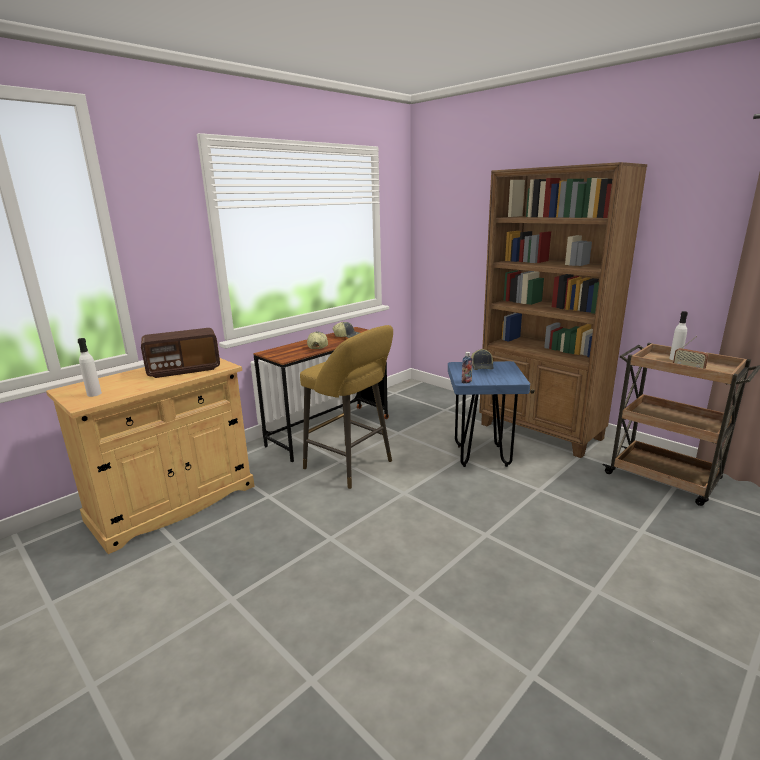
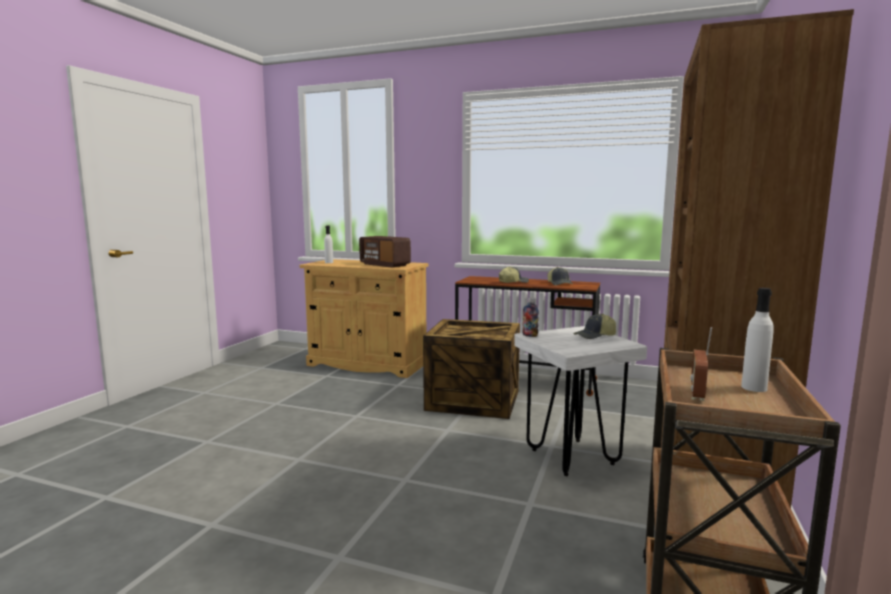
camera: 65 degrees right, 10 degrees down
(352, 466) = (472, 401): yellow stool -> crate
(482, 456) = (572, 457): blue stool -> white stool

